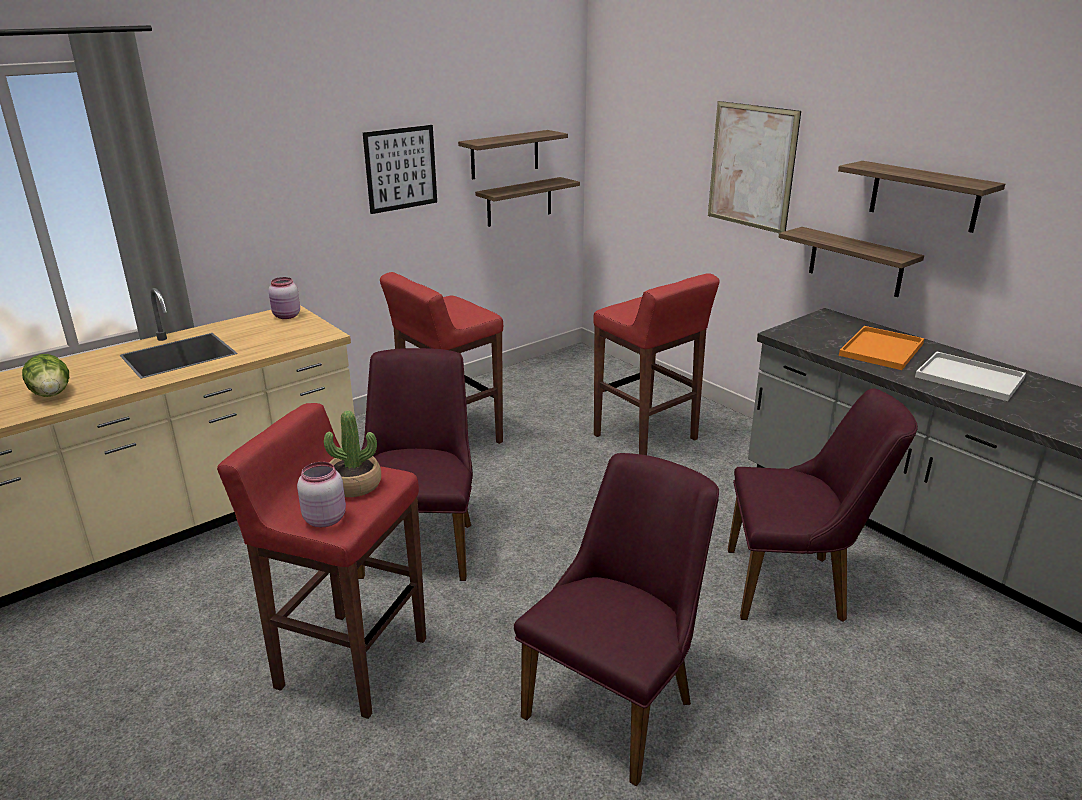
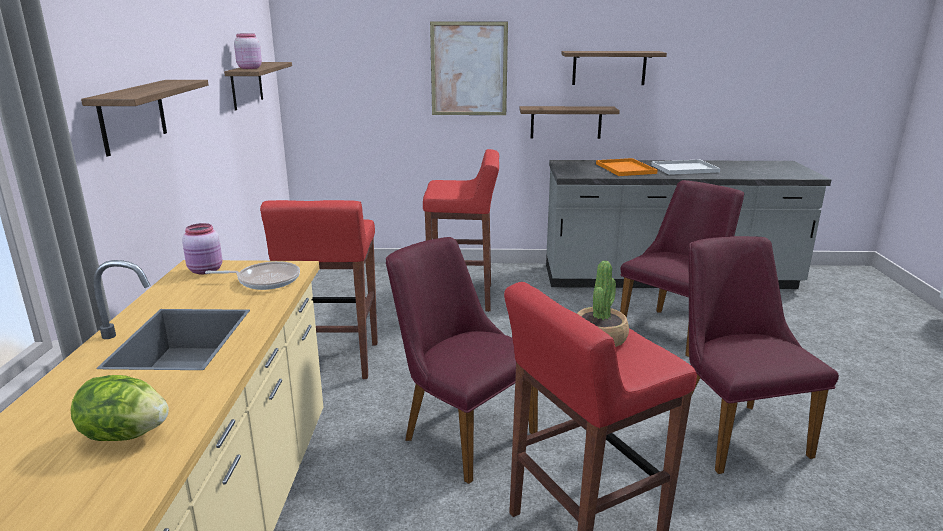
camera: 50 degrees left, 5 degrees down
(291, 337) = (265, 280): none -> frying pan
(324, 518) = (644, 363): pink jar -> pink jar (249, 68)
(401, 169) = (198, 100): picture -> none
(519, 202) = (258, 132): shelf -> shelf (133, 116)

